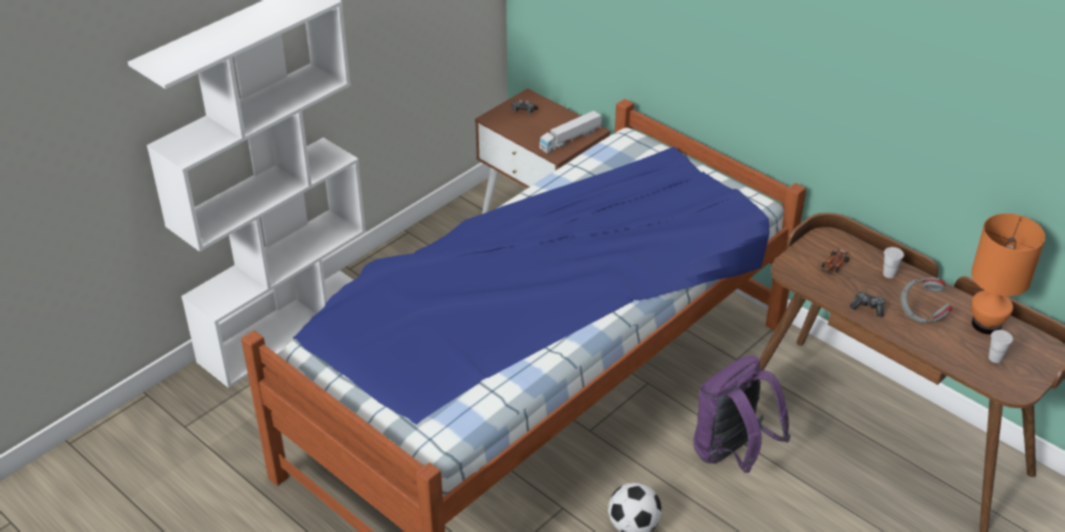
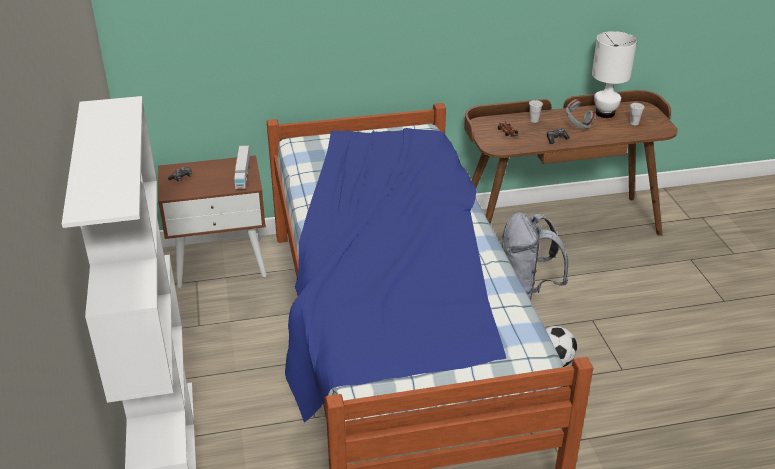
camera: 55 degrees left, 5 degrees down
(732, 453) = (526, 290): purple backpack -> grey backpack
(986, 325) = (605, 113): orange table lamp -> white table lamp

